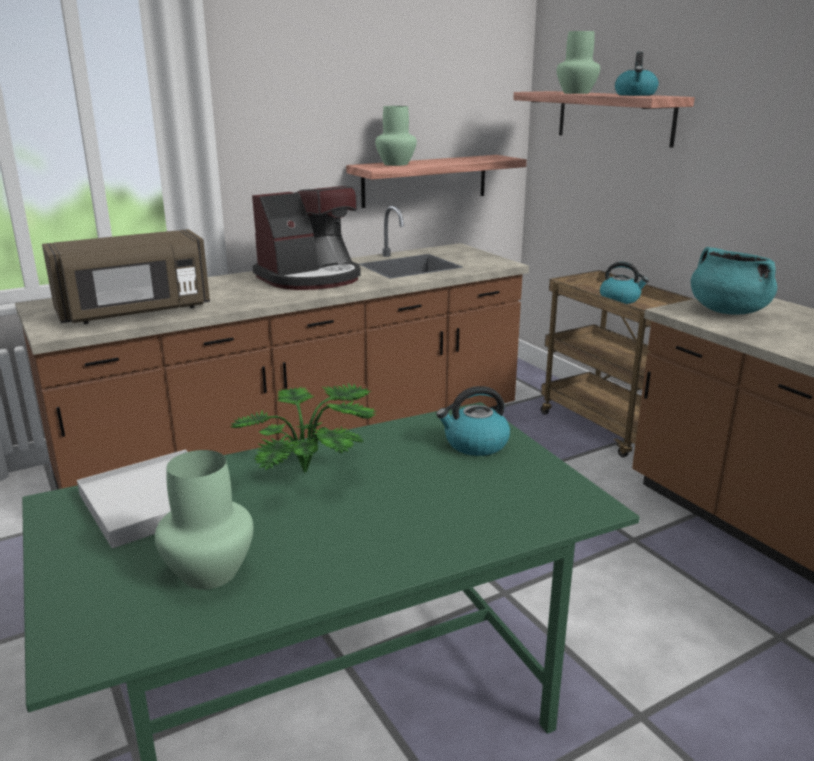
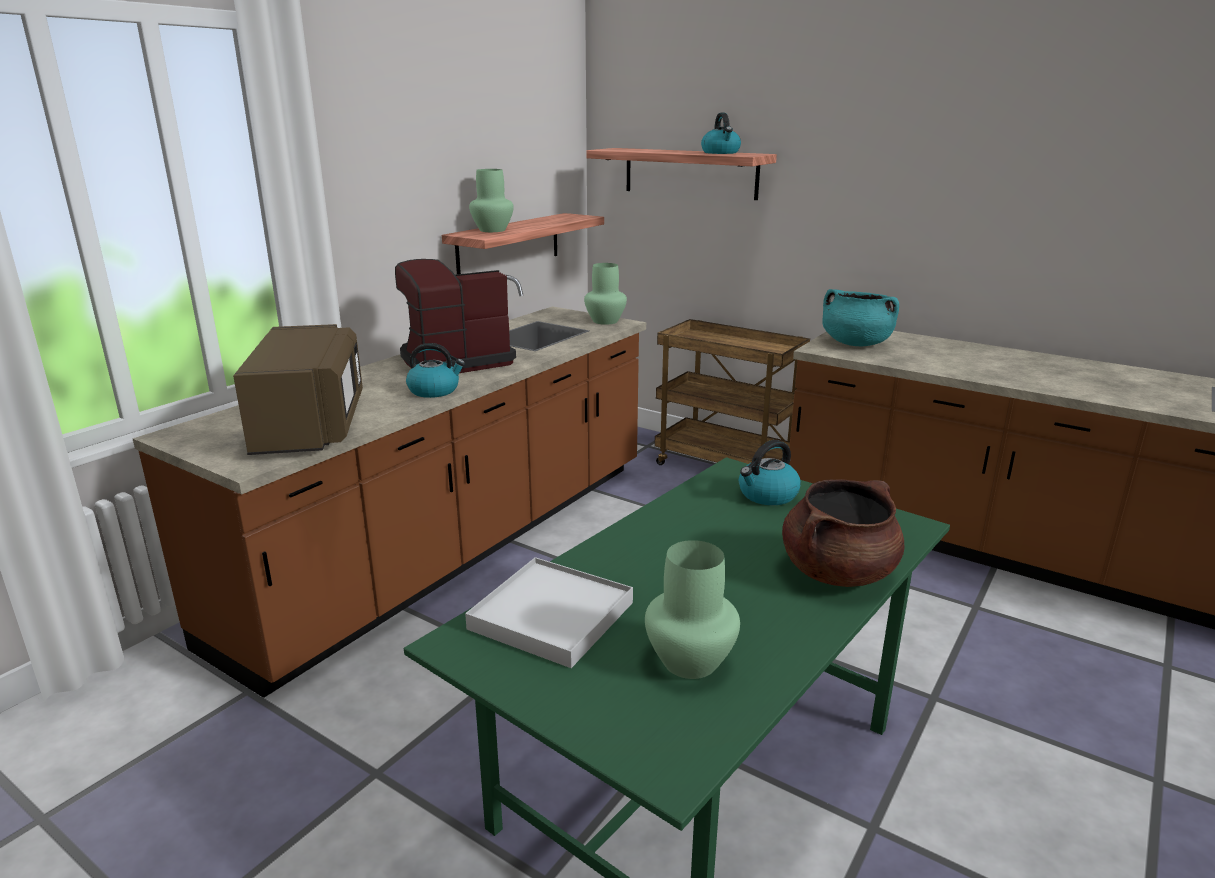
camera: 25 degrees left, 0 degrees up
(135, 312) = (311, 426): brown microwave -> brown microwave turned 45 degrees counterclockwise
(311, 278) = (454, 361): coffee machine -> coffee machine turned 150 degrees counterclockwise
(312, 473) = (665, 552): potted plant -> none
(450, 532) = (838, 572): none -> brown cooking pot
(575, 93) = (657, 151): green vase -> green vase (605, 321)
(620, 299) = (729, 344): kettle -> kettle (435, 390)

